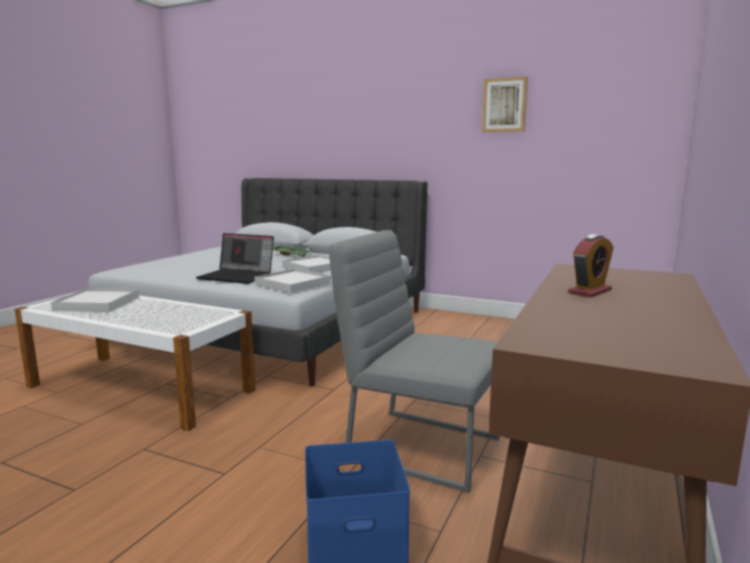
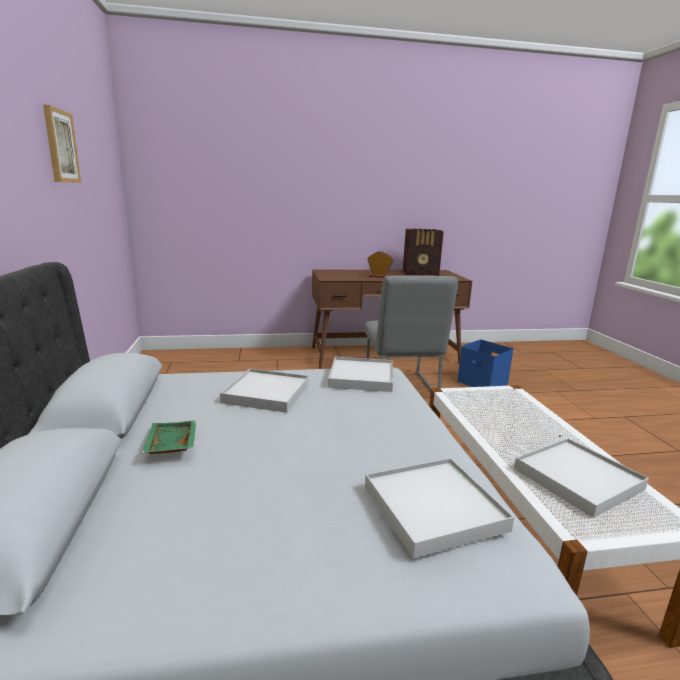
camera: 125 degrees left, 5 degrees up
(159, 266) = (433, 508): none -> white tray
(237, 277) = (378, 414): laptop -> none
(632, 328) = (421, 273): none -> radio

